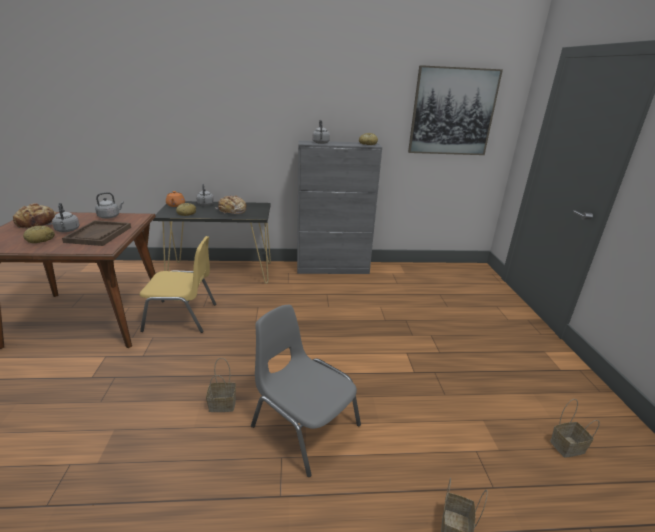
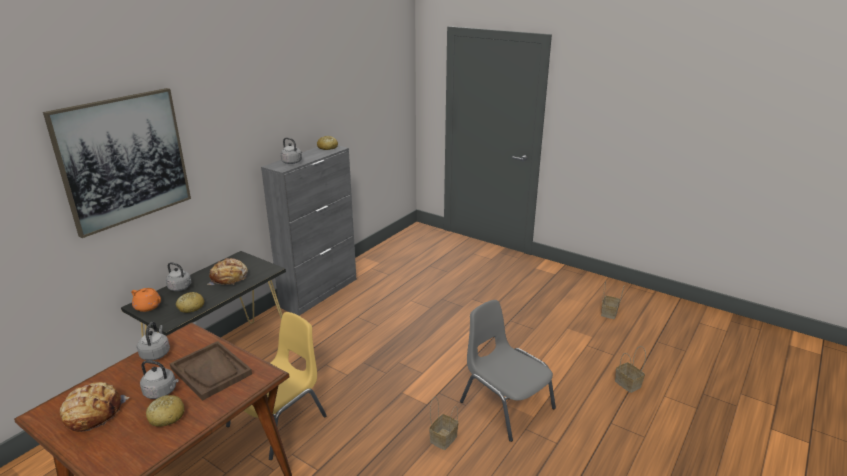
camera: 50 degrees left, 0 degrees up
(304, 425) = (505, 404): grey chair -> grey chair turned 60 degrees clockwise
(452, 112) = (373, 93): picture -> picture (123, 160)

